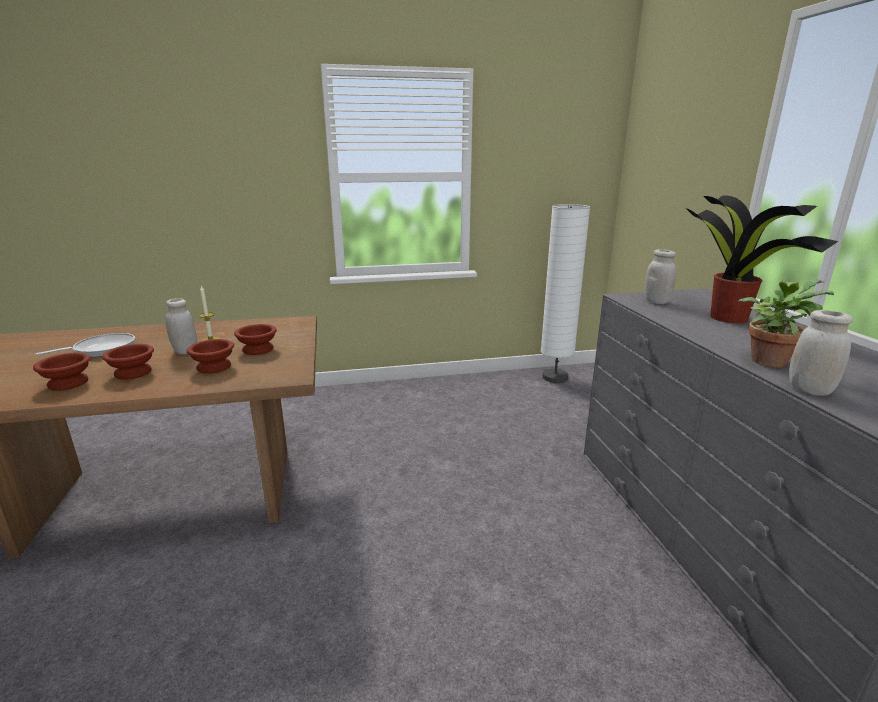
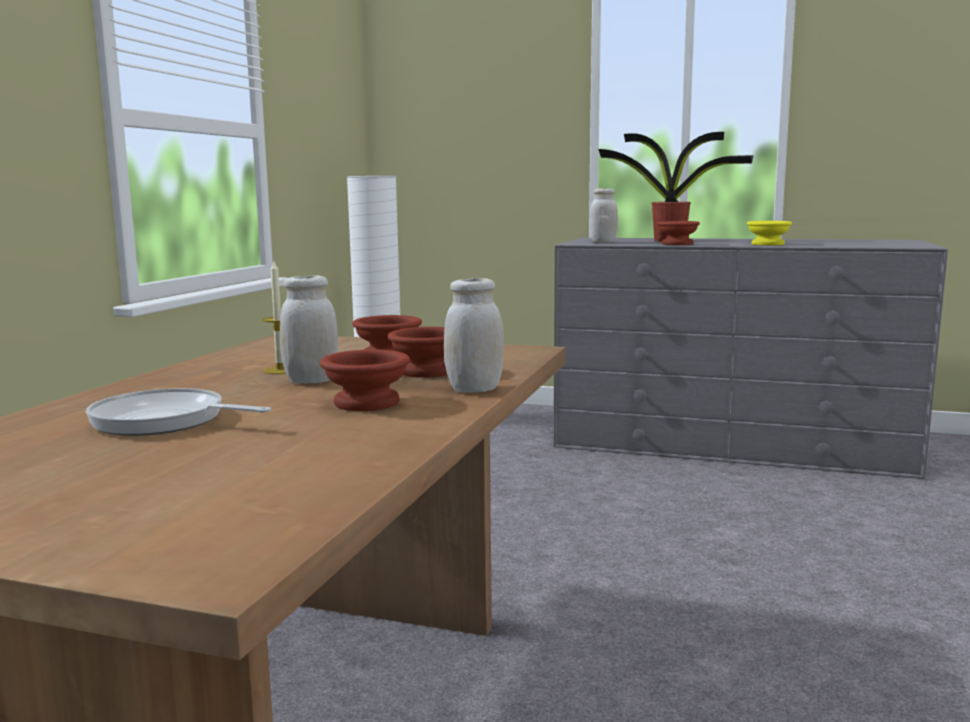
camera: 60 degrees left, 10 degrees down
(66, 383) = (340, 435): brown bowl -> brown bowl (677, 244)
(101, 349) = (165, 421): frying pan -> frying pan turned 60 degrees counterclockwise
(769, 360) = (768, 244): potted plant -> yellow bowl
(809, 390) = (825, 246): white jar -> white jar (474, 389)

